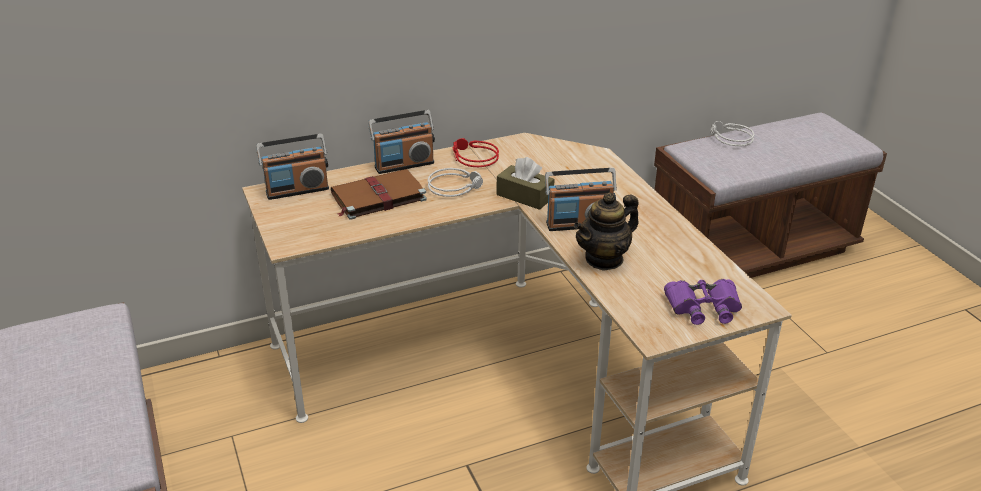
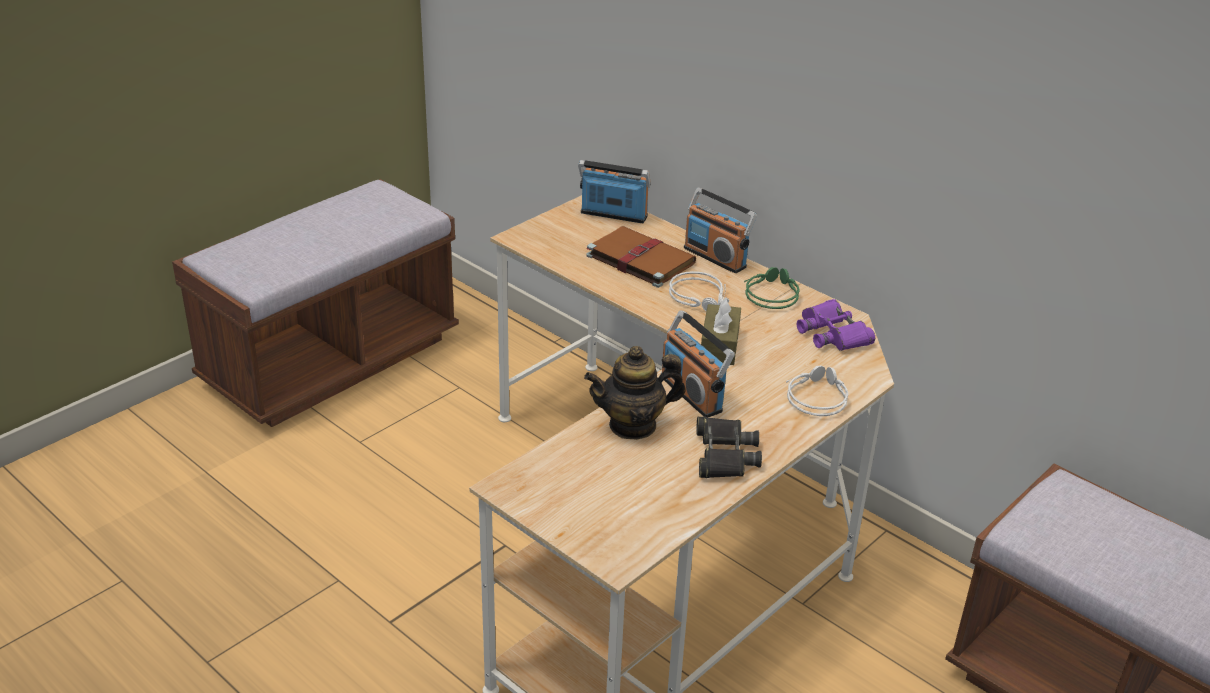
camera: 65 degrees right, 0 degrees up
(297, 190) = (613, 215): radio -> radio turned 150 degrees clockwise
(472, 158) = (770, 294): red headphones -> green headphones
(604, 259) = (633, 425): teapot -> teapot turned 45 degrees counterclockwise
(658, 231) = (724, 455): none -> black binoculars
(703, 307) = (586, 514): purple binoculars -> purple binoculars (832, 333)
(729, 138) = (1141, 523): grey headphones -> grey headphones (815, 397)

